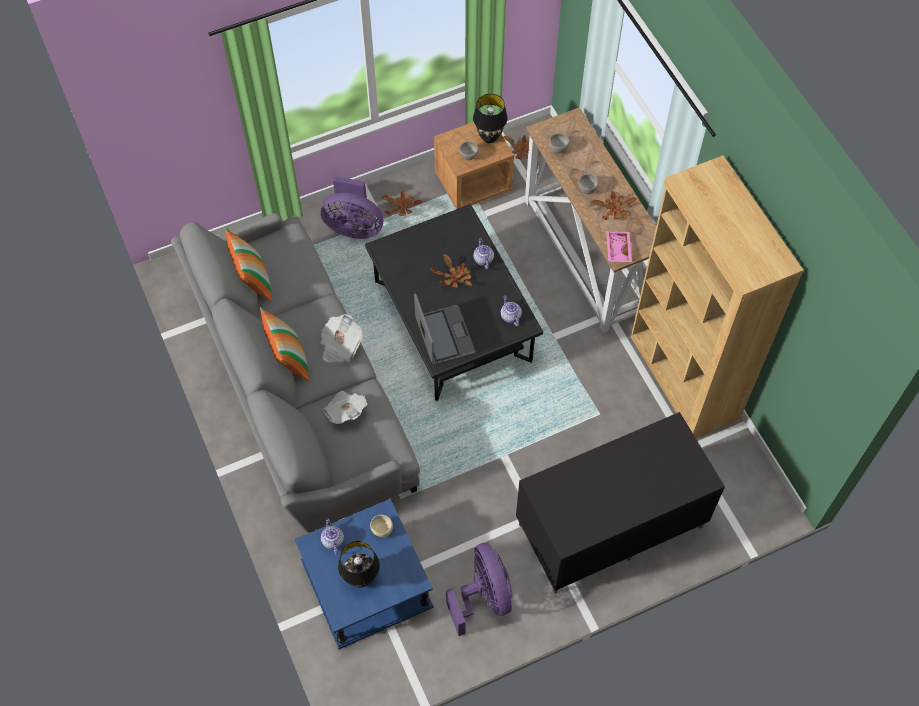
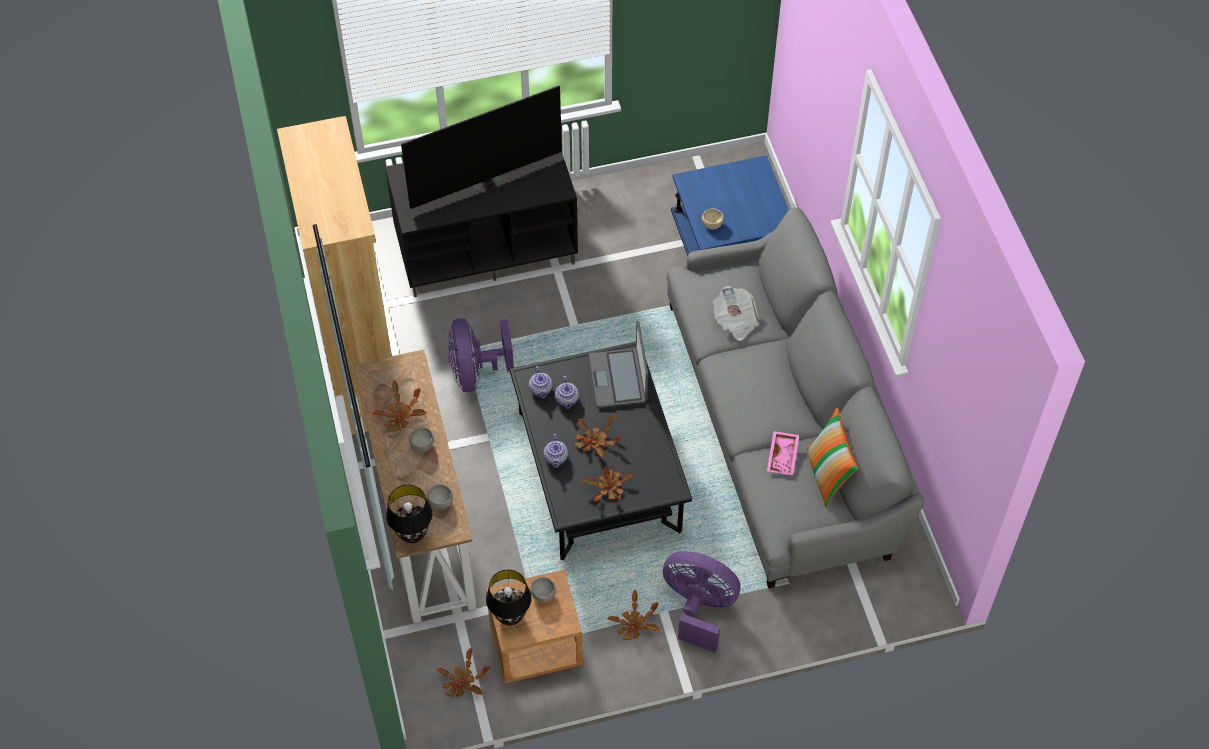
camera: 170 degrees left, 5 degrees down
(288, 359) = (791, 380): pillow -> none
(332, 540) = (760, 223): teapot -> teapot (567, 400)
(340, 346) = (734, 383): newspaper -> none
(361, 577) = (736, 190): black table lamp -> black table lamp (412, 535)
(434, 241) = (608, 488): none -> potted plant
(483, 597) = (622, 211): purple fan -> purple fan (475, 372)
(617, 250) = (412, 370): pink tray -> pink tray (783, 456)
(620, 489) = (484, 177): none -> television

